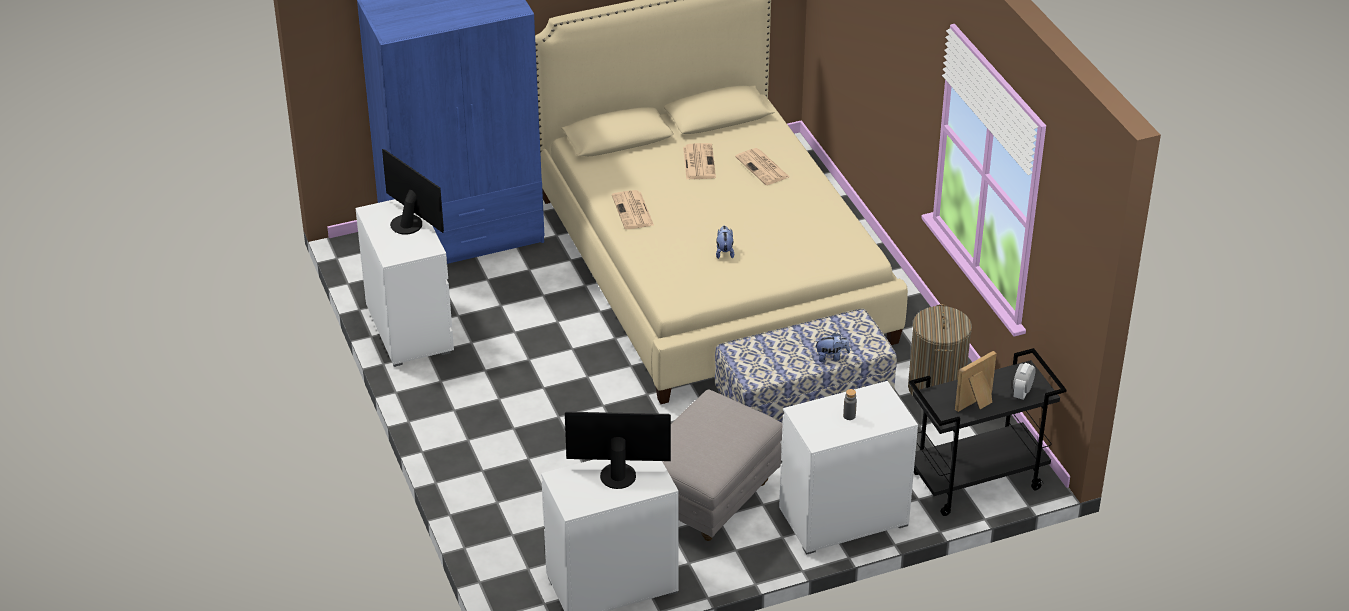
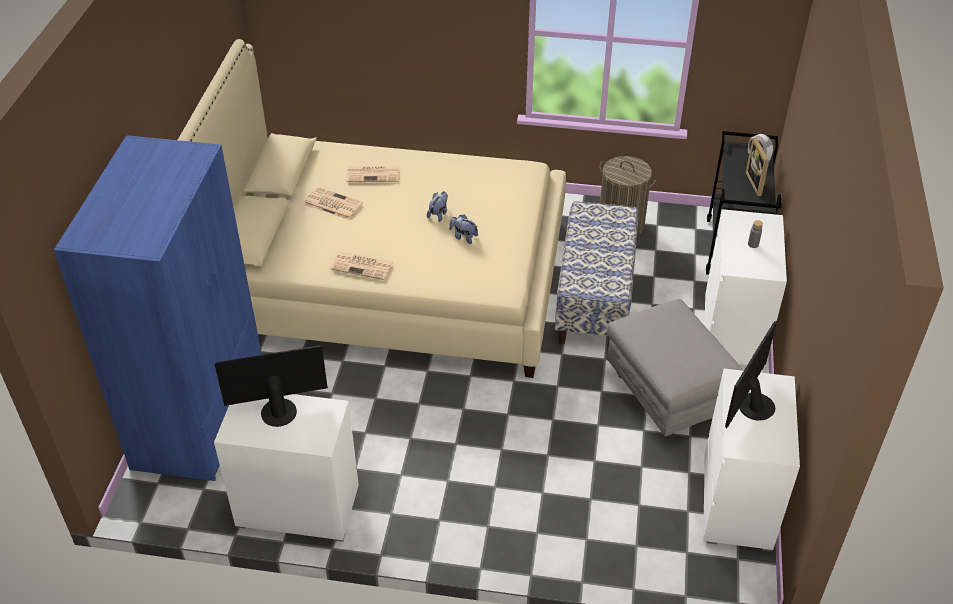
camera: 60 degrees left, 5 degrees up
(831, 357) = (619, 240): plush toy -> plush toy (438, 214)

